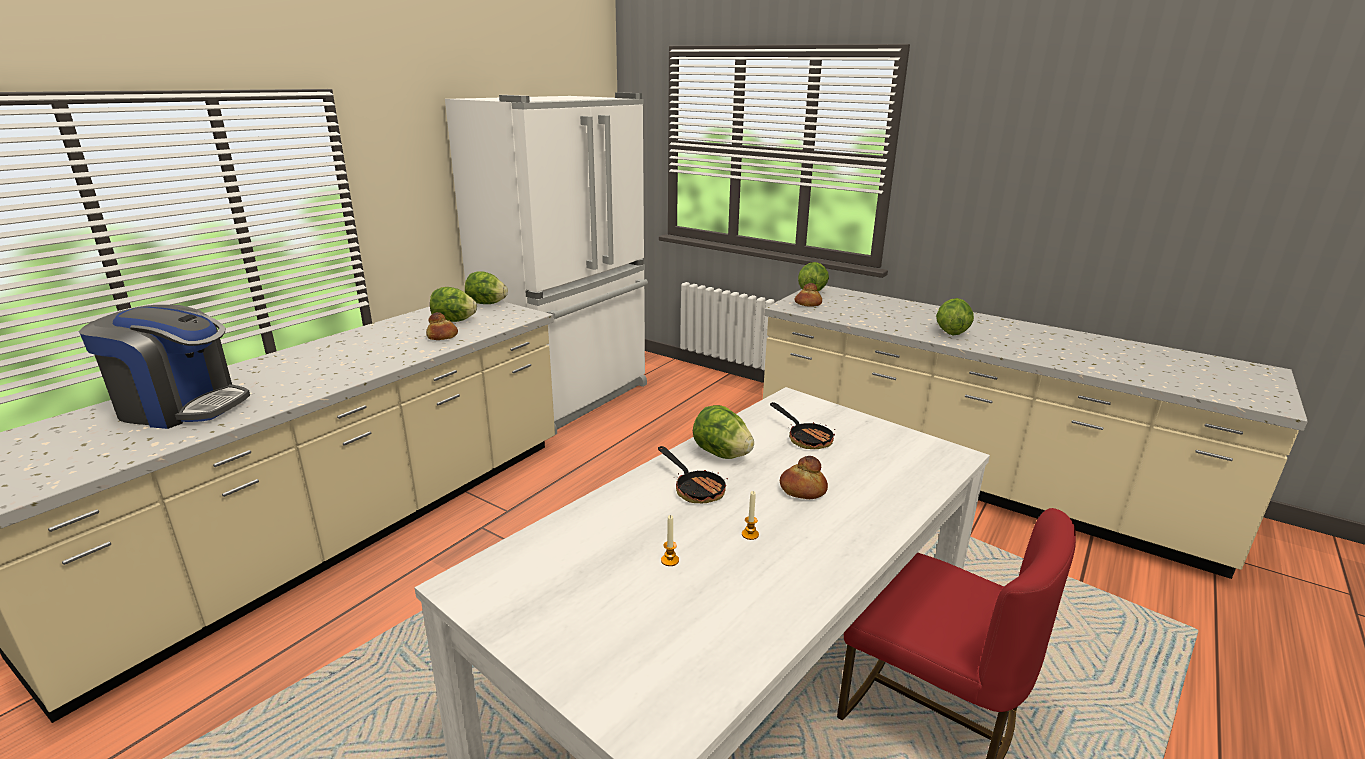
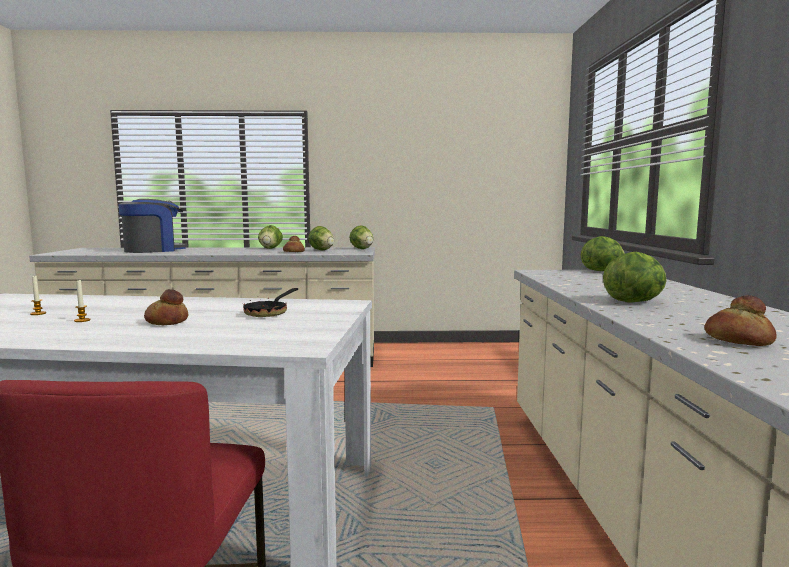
camera: 55 degrees right, 15 degrees down
(181, 407) = (154, 250): coffee machine -> coffee machine turned 105 degrees counterclockwise
(570, 398) = (447, 353): white fridge -> none
(695, 488) = (147, 306): frying pan -> none
(721, 454) = (210, 303): lettuce -> lettuce (270, 248)
(808, 304) = (562, 273): bread -> bread (737, 340)

